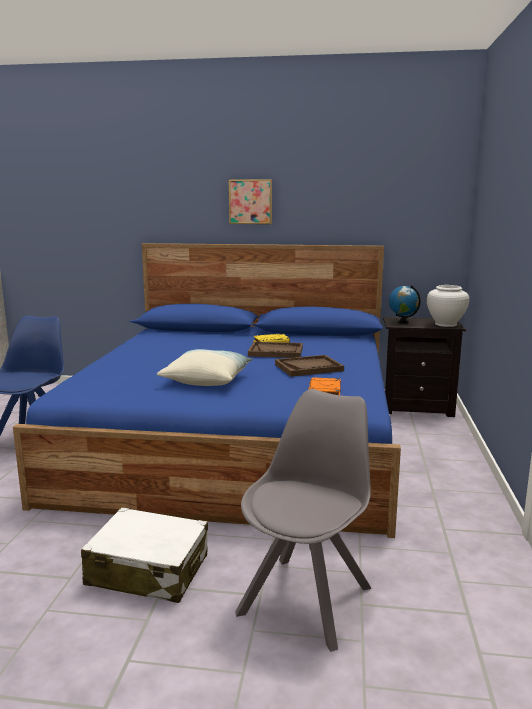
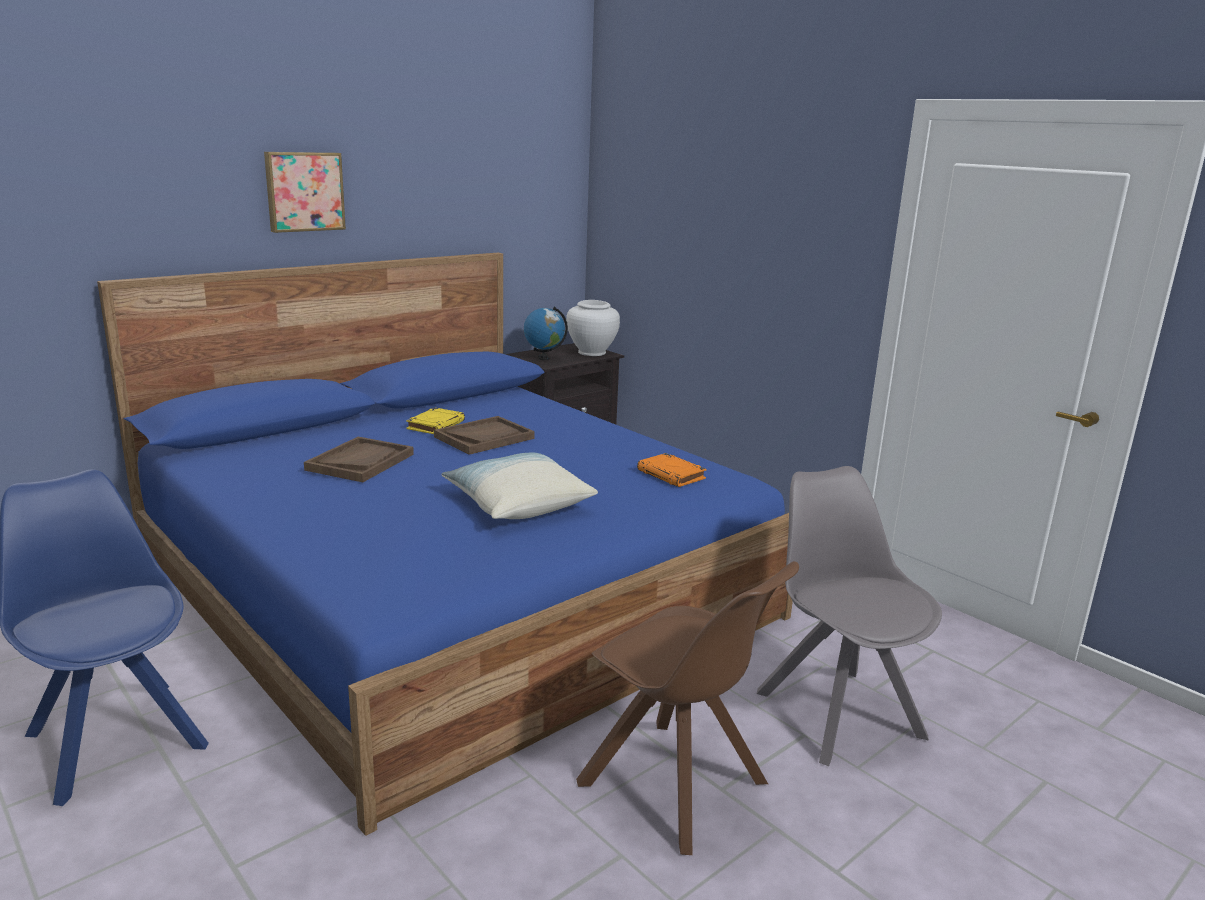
camera: 50 degrees left, 5 degrees up
(148, 570) = (676, 786): white suitcase -> brown chair
(308, 367) = (576, 449): brown tray -> brown tray (360, 462)

